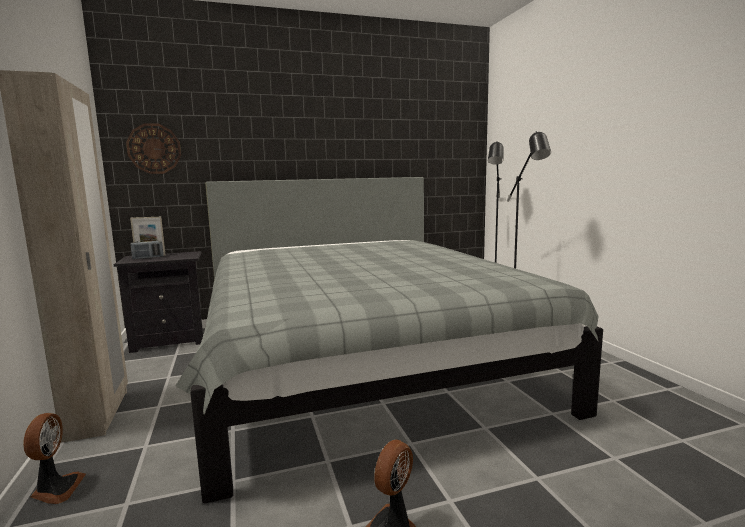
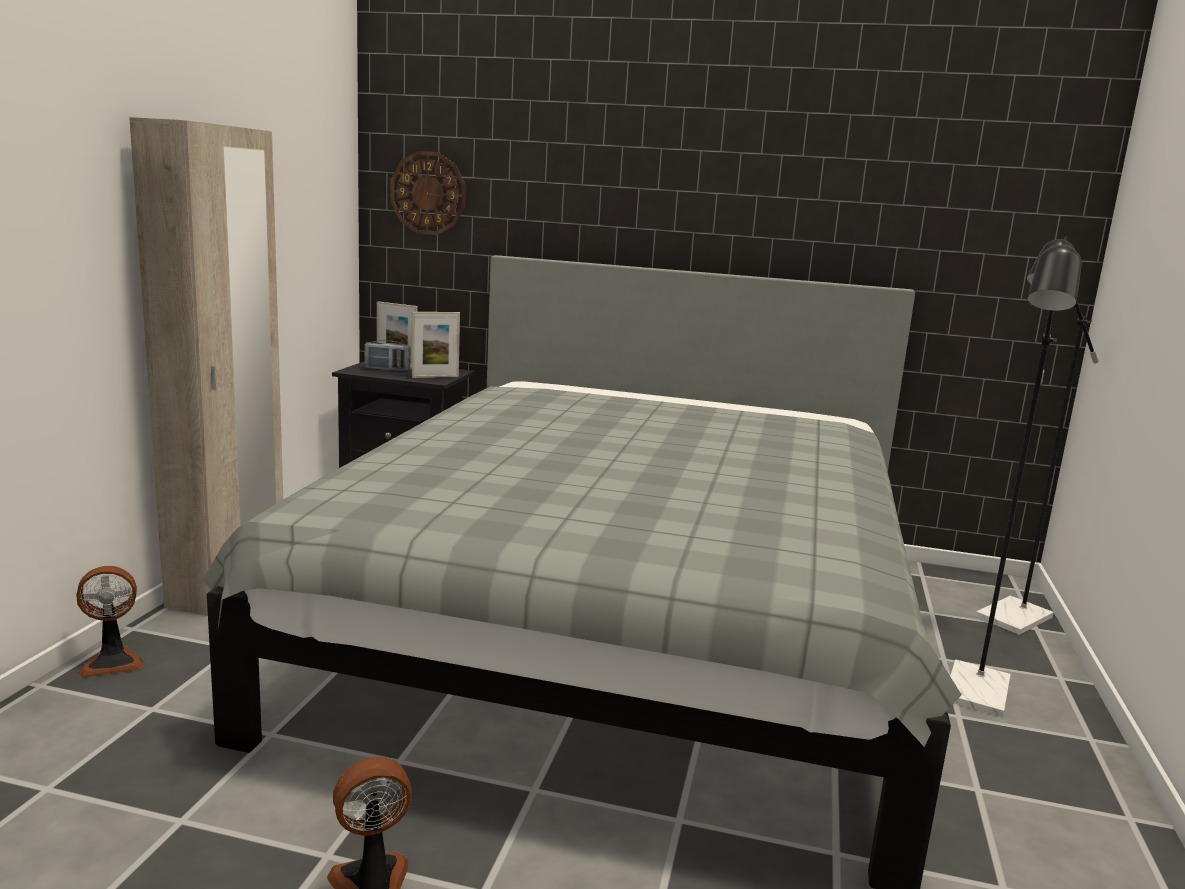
camera: 30 degrees right, 5 degrees up
(56, 489) = (113, 662): fan -> fan turned 45 degrees clockwise
(184, 256) = (435, 377): none -> picture frame

